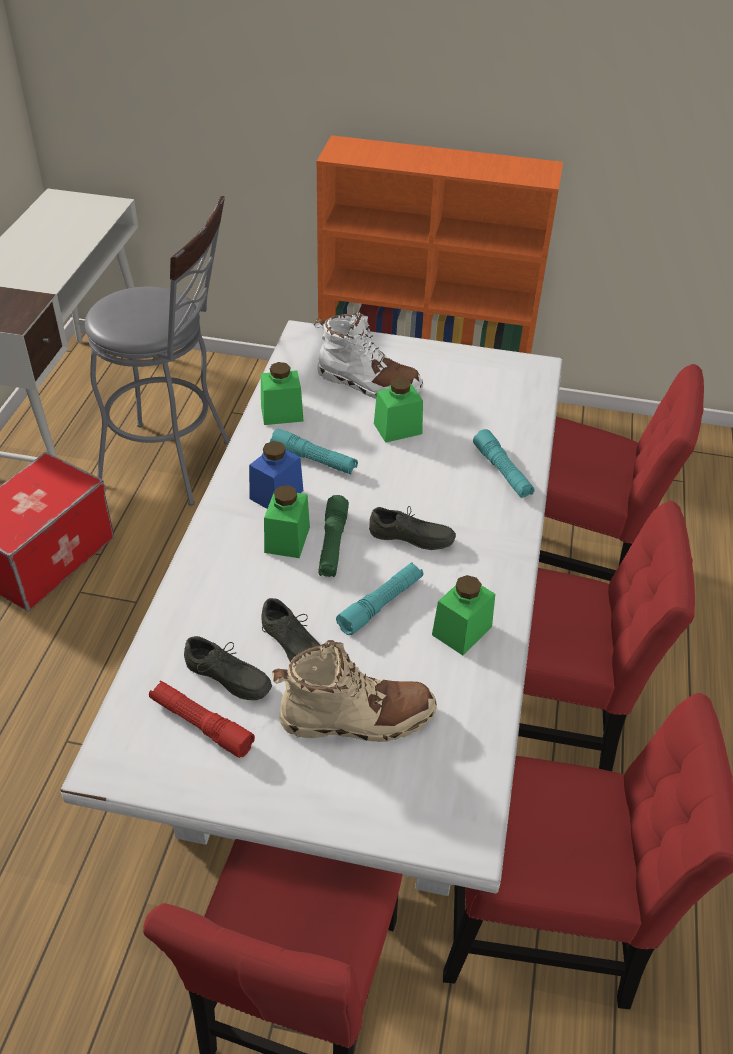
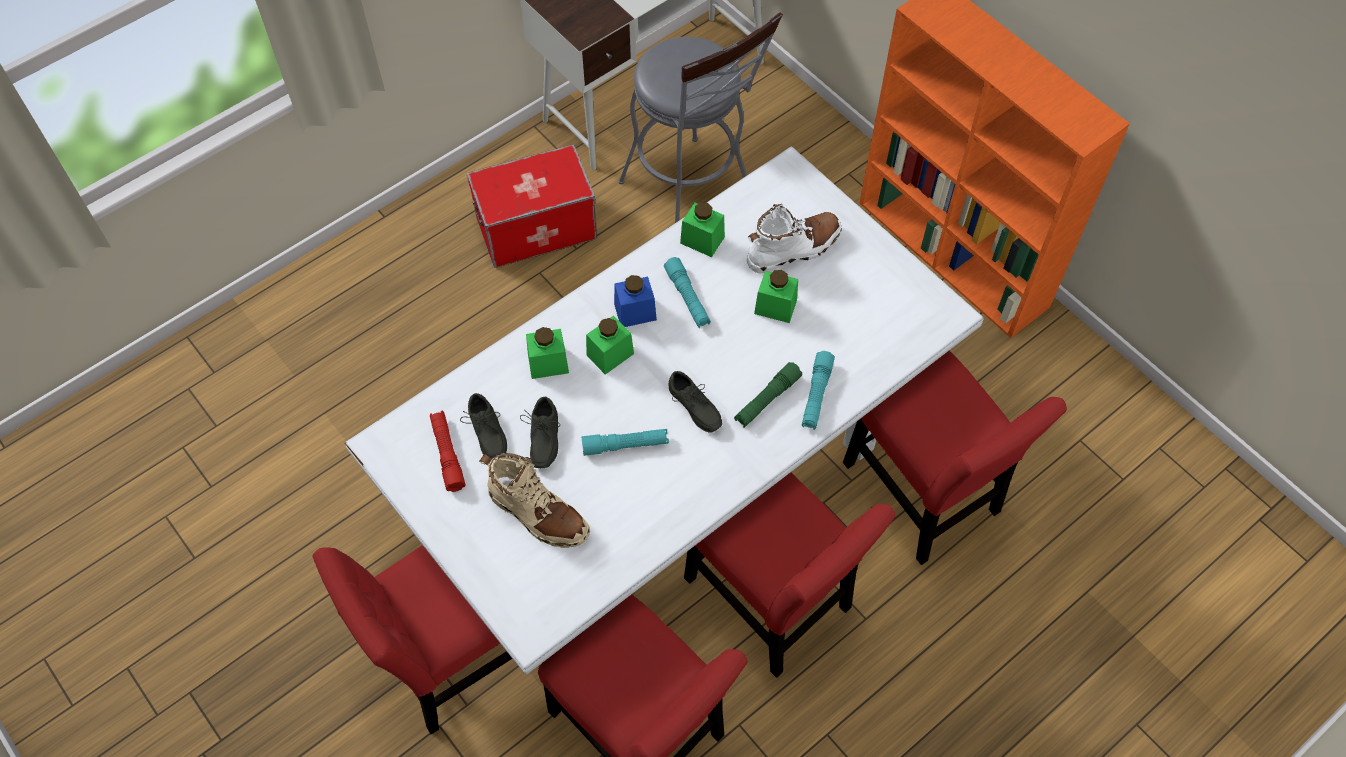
camera: 40 degrees right, 15 degrees up
(332, 544) = (636, 378): green flashlight -> green flashlight (767, 399)
(368, 383) = (794, 249): white boot -> white boot turned 90 degrees counterclockwise
(462, 631) = (658, 500): green jar -> green jar (548, 363)

